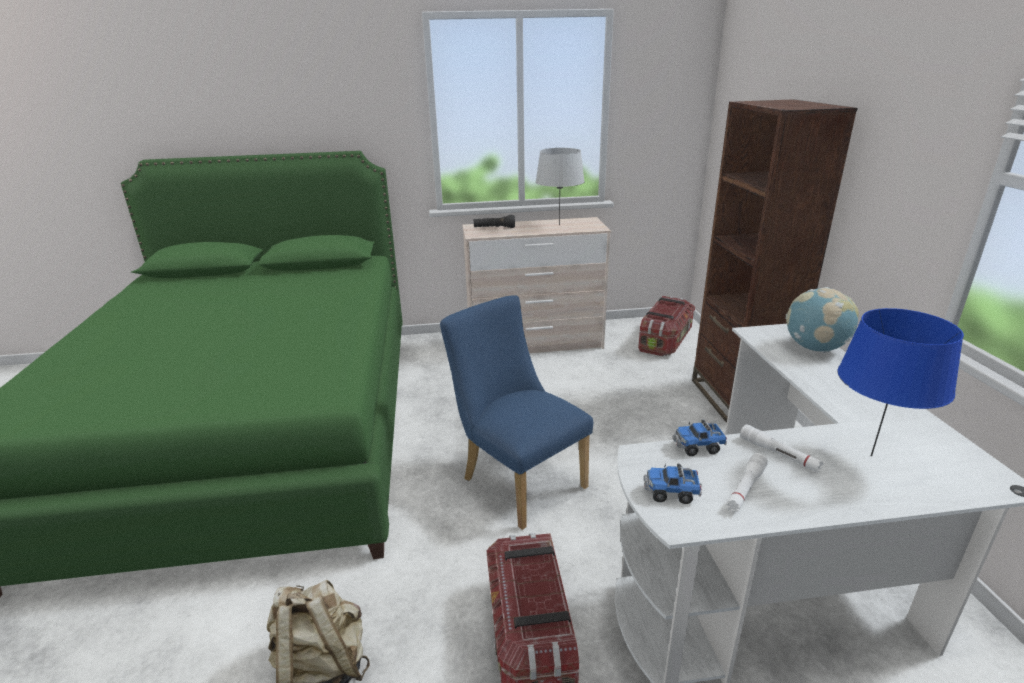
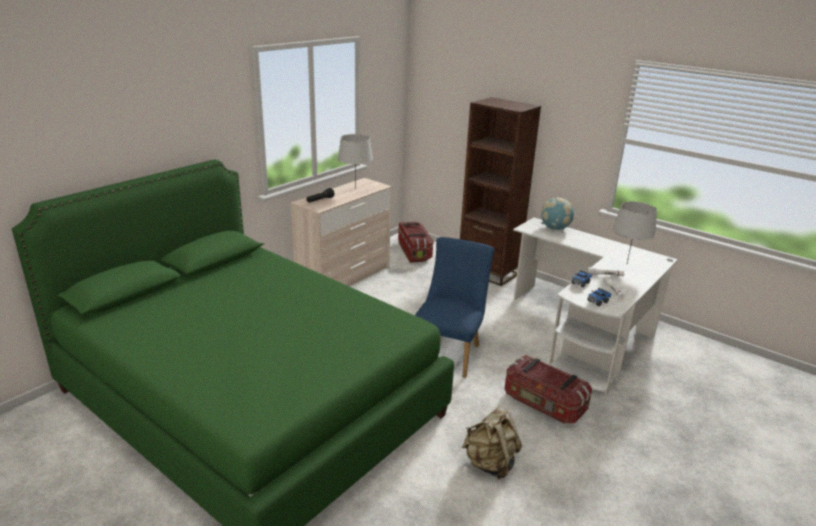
camera: 45 degrees left, 0 degrees up
(517, 479) = (449, 352): blue chair -> blue chair turned 105 degrees clockwise
(871, 455) = (626, 264): blue table lamp -> grey table lamp

